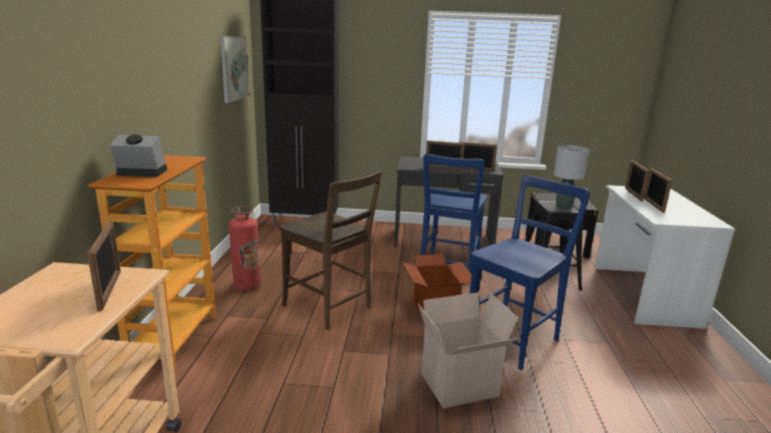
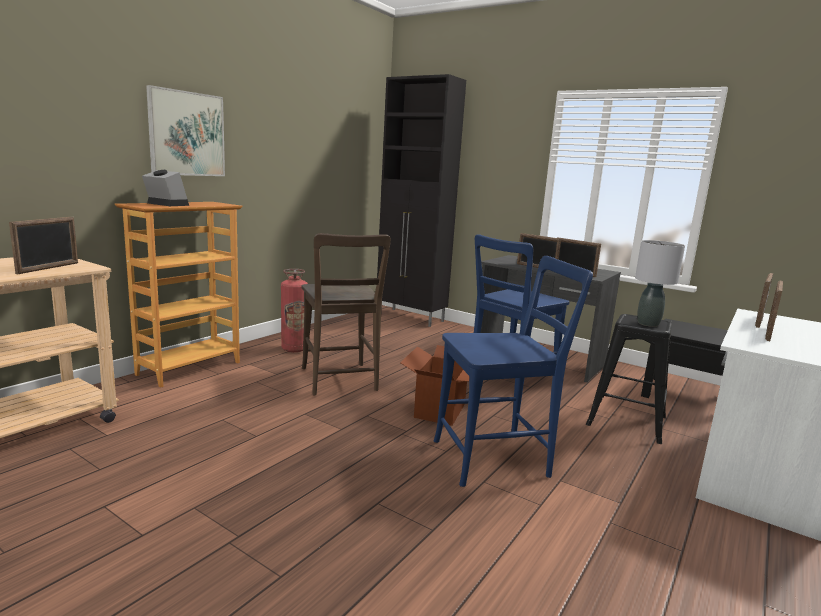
camera: 30 degrees right, 5 degrees down
(233, 68) = (351, 150): picture -> picture (187, 134)
(459, 387) = (370, 476): cardboard box -> none

